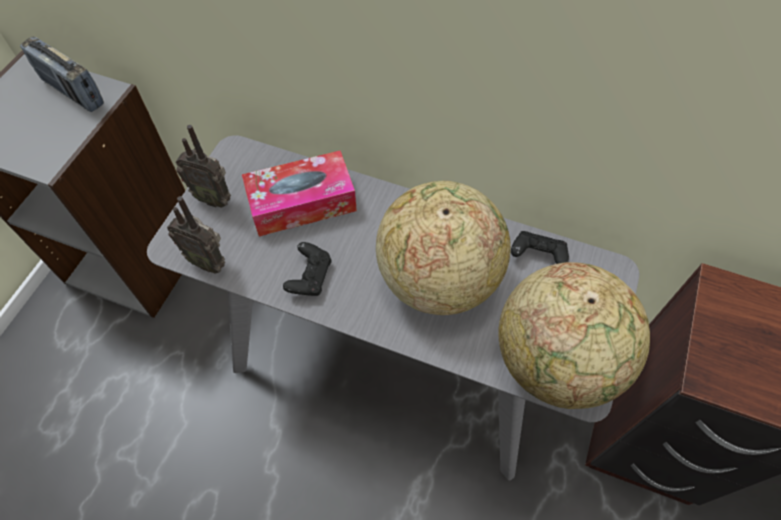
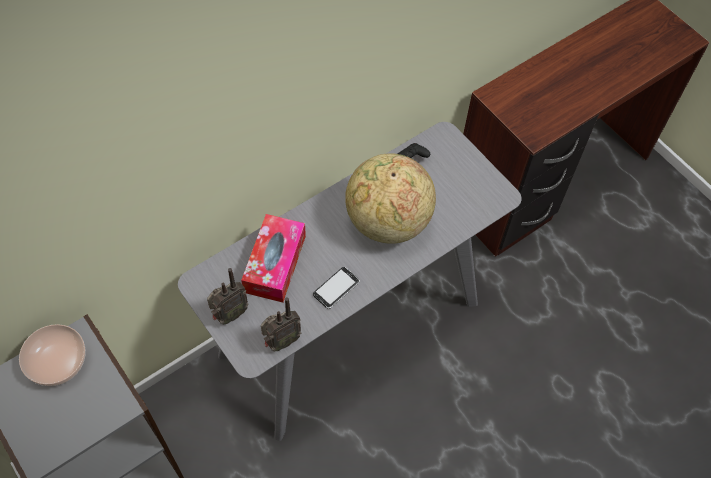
camera: 60 degrees left, 0 degrees up
(73, 92) = (57, 360): radio -> bowl
(310, 277) = (336, 288): black game controller -> phone
(556, 361) = (477, 197): globe -> none

